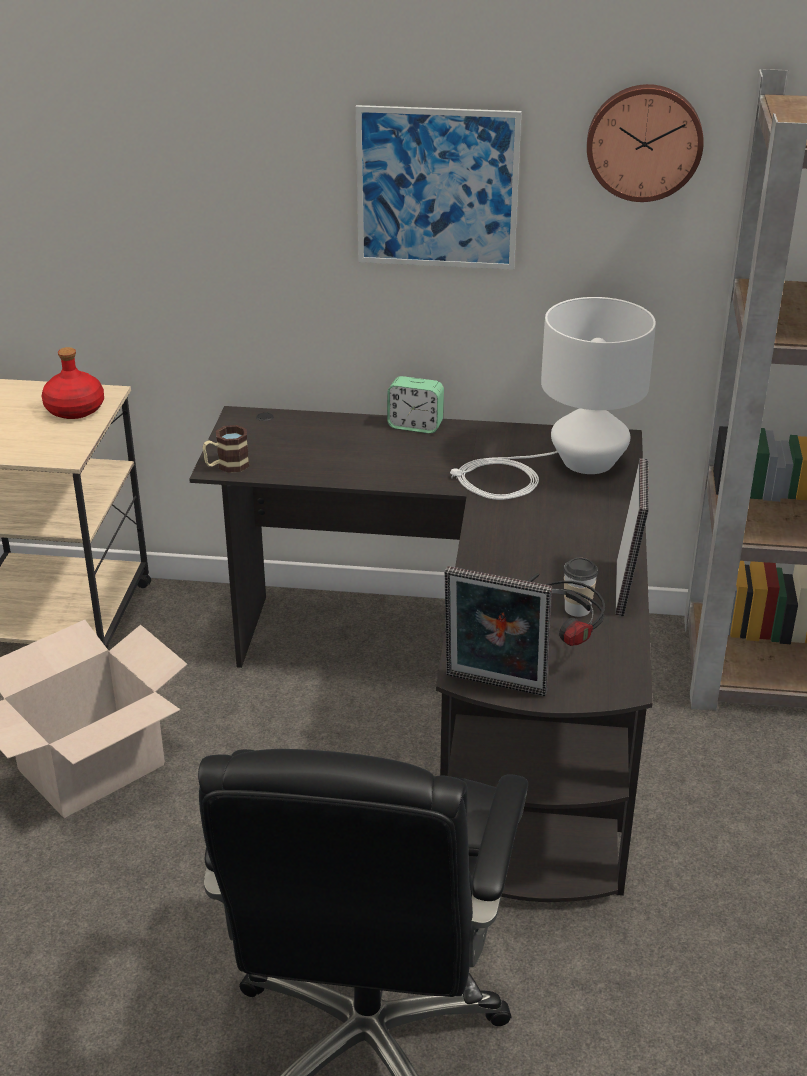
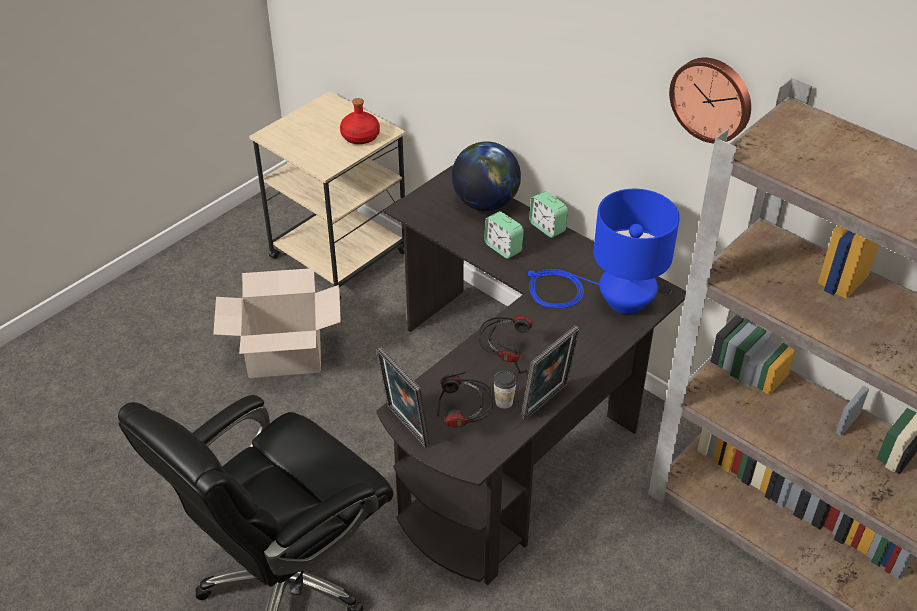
camera: 35 degrees right, 10 degrees up
(227, 466) = (411, 210): mug -> none
(313, 428) = (485, 203): none -> globe
(388, 463) = (503, 248): none -> alarm clock
(437, 188) = (582, 79): picture -> none
(524, 567) = (504, 358): none -> headphones
(553, 468) = (598, 296): white table lamp -> blue table lamp

